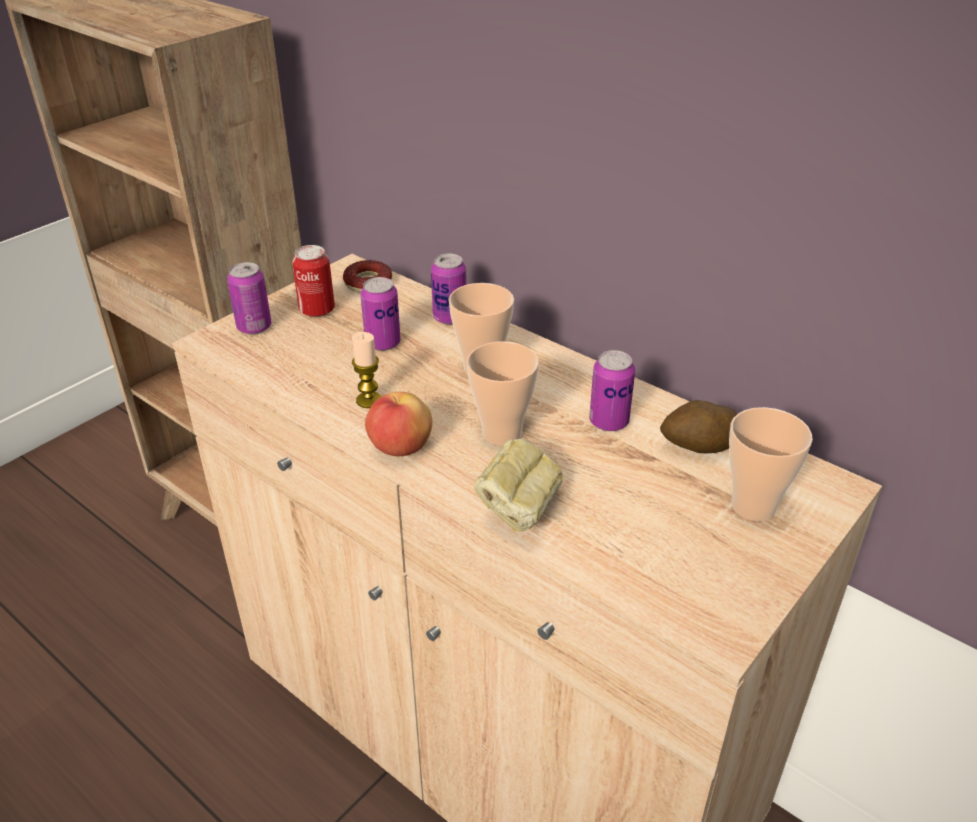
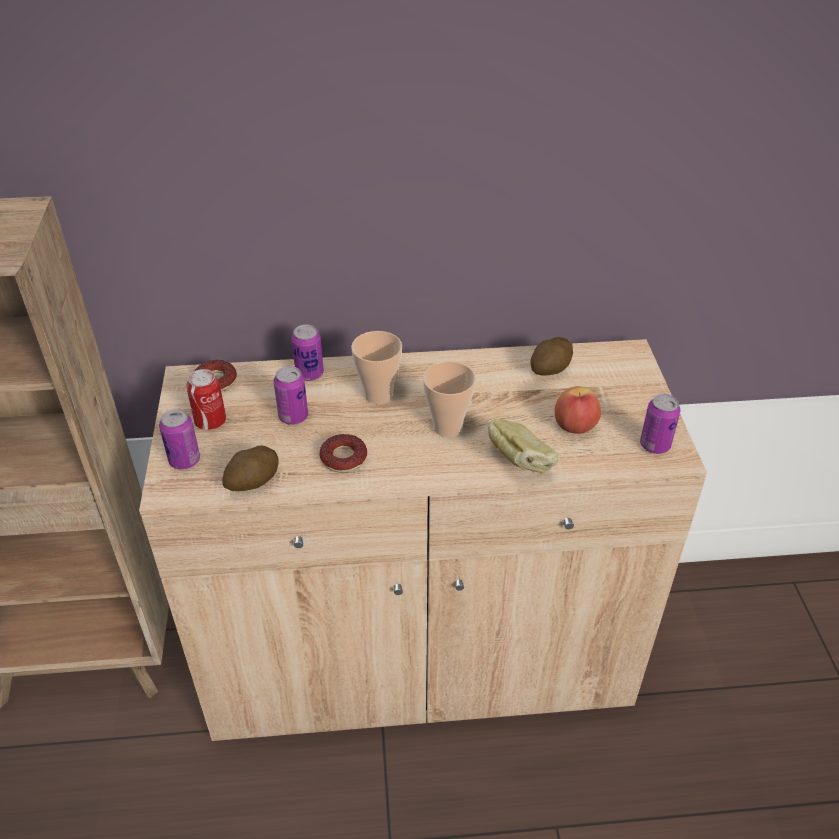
camera: 45 degrees left, 5 degrees up
(273, 373) = (253, 482): none -> potato
(369, 400) = (343, 458): candle -> donut
(400, 448) = (406, 474): apple -> apple (575, 427)
(608, 422) = (491, 384): can -> can (655, 445)
(753, 506) = (612, 386): cup -> none

